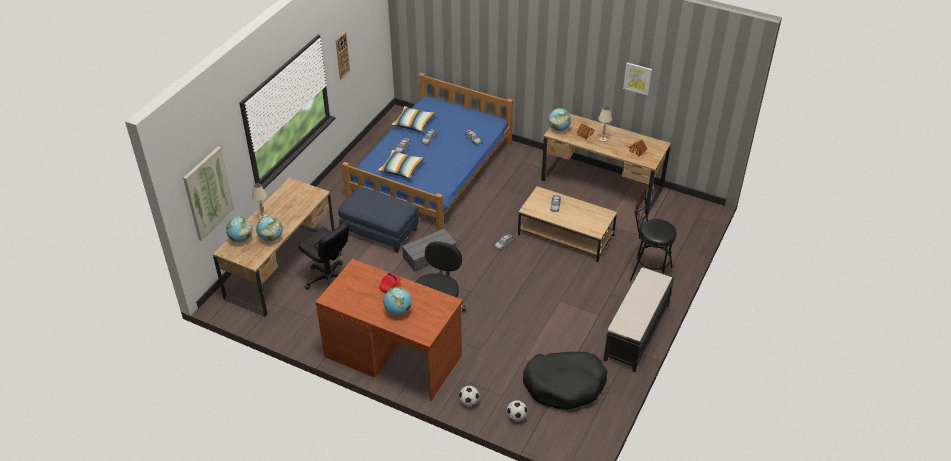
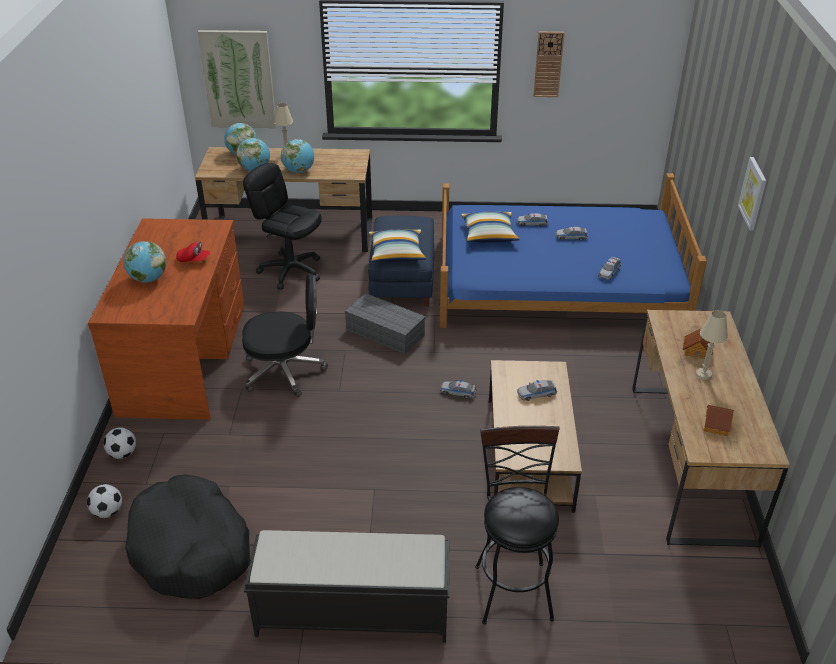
camera: 65 degrees right, 5 degrees down
(329, 279) = (291, 270): black office chair -> black office chair turned 105 degrees clockwise
(413, 123) = (590, 217): pillow -> pillow (397, 254)
(559, 129) = (680, 320): globe -> globe (299, 171)
(637, 78) = (800, 298): picture -> picture (753, 193)

